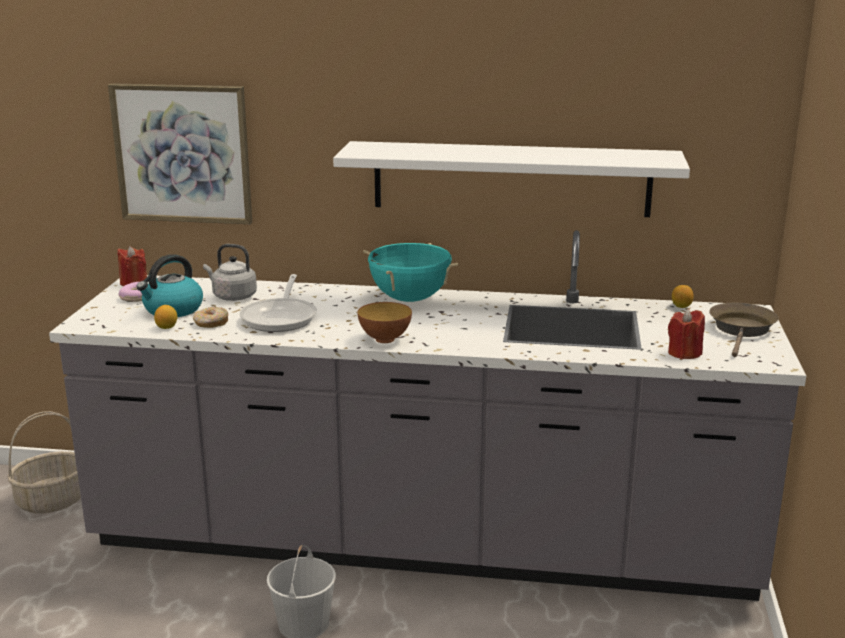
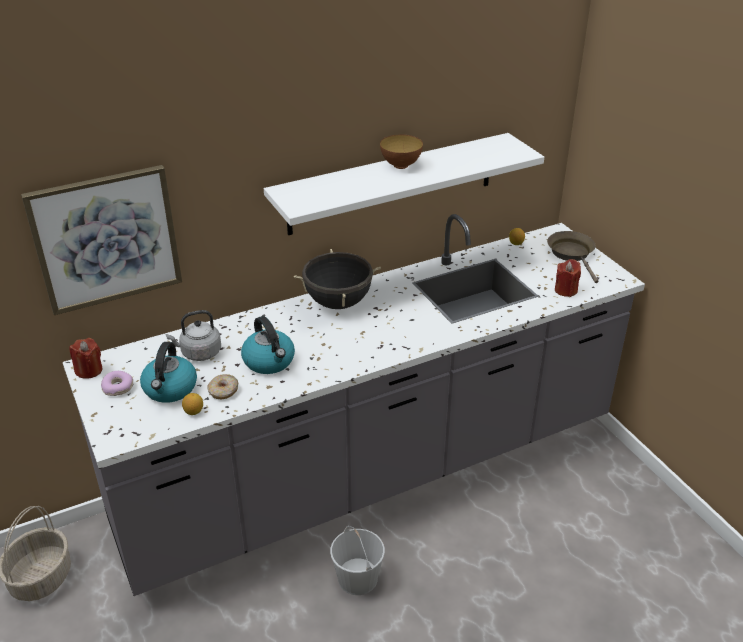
camera: 35 degrees left, 15 degrees up
(281, 317) = (269, 361): frying pan -> kettle
(385, 339) = (374, 354): bowl -> bowl (400, 165)
(409, 299) = (338, 303): turquoise cooking pot -> black cooking pot

